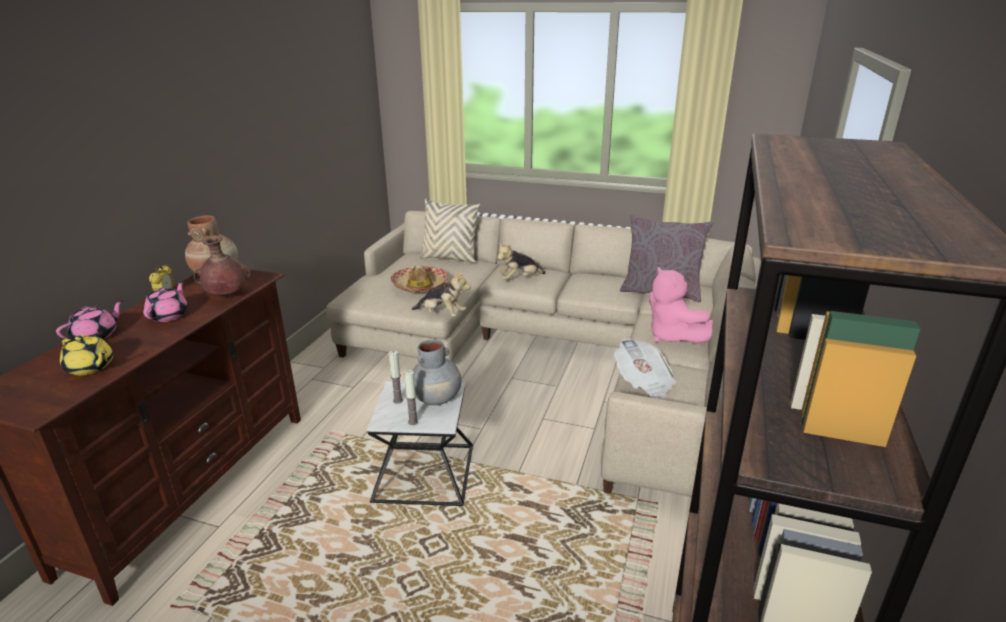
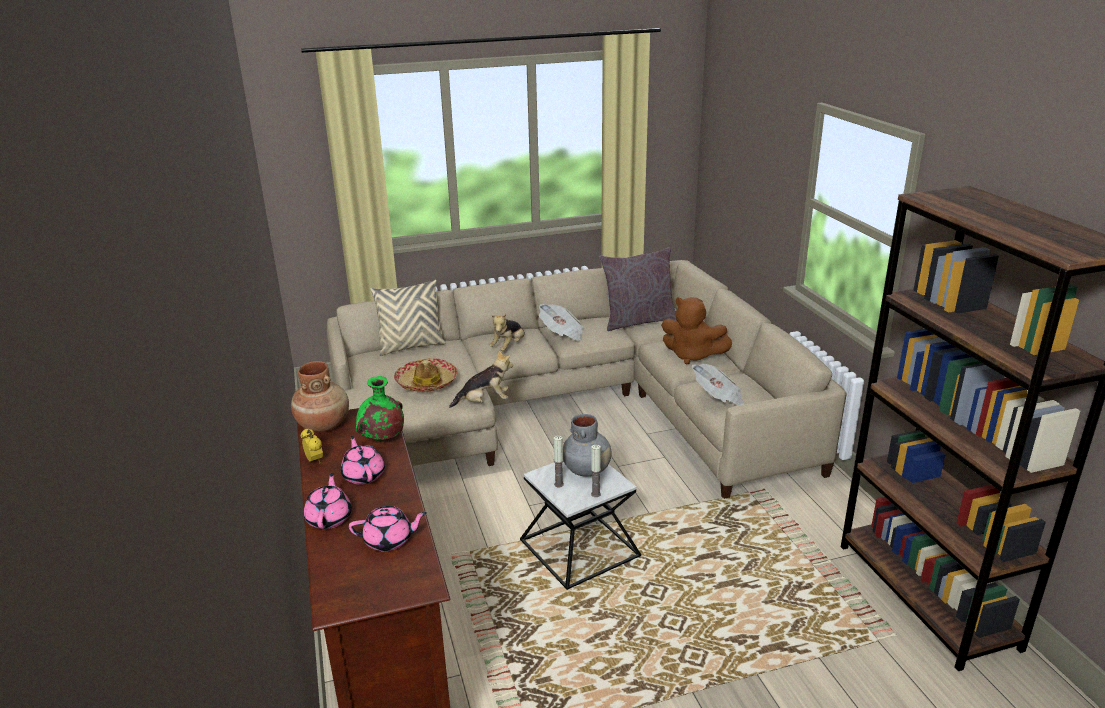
camera: 35 degrees left, 0 degrees up
(90, 367) = (389, 540): yellow teapot -> pink teapot
(226, 296) = (382, 439): brown vase -> green vase
(576, 282) = (562, 333): none -> newspaper
(672, 337) = (692, 355): pink plush toy -> brown plush toy

